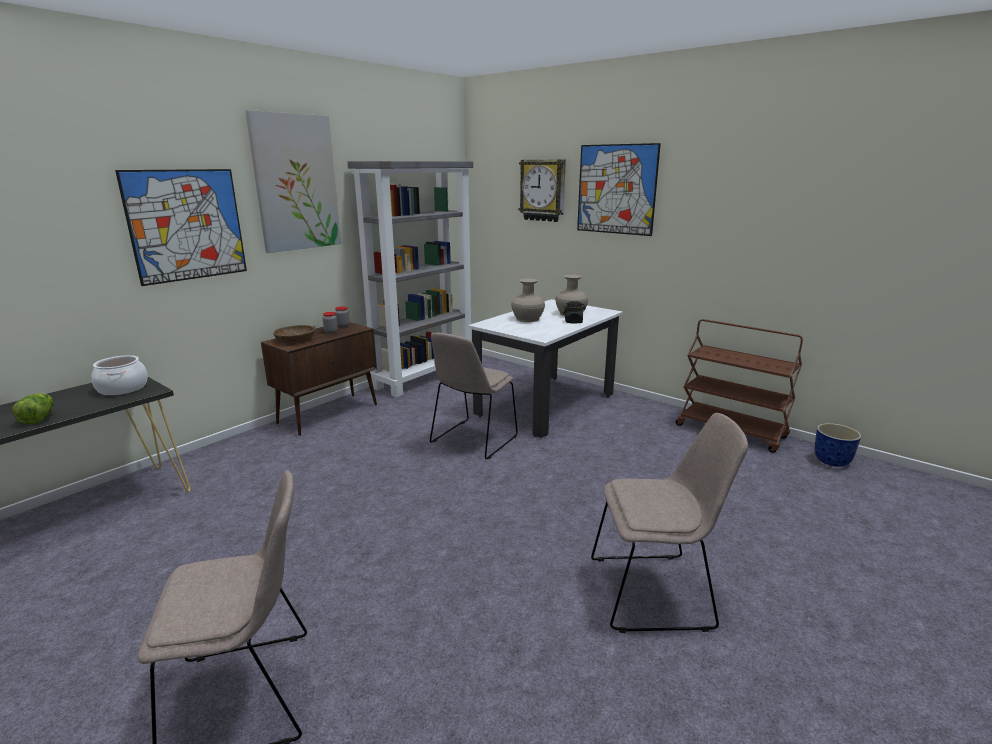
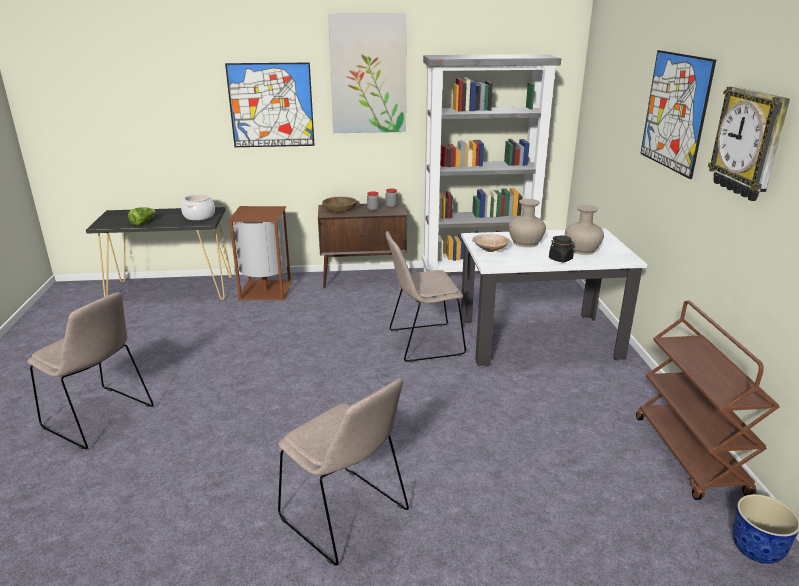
camera: 45 degrees right, 5 degrees up
(233, 461) = (266, 290): none -> brown trash can
(517, 329) = (490, 250): none -> beige bowl
(543, 190) = (626, 99): wall clock -> wall clock (749, 143)

